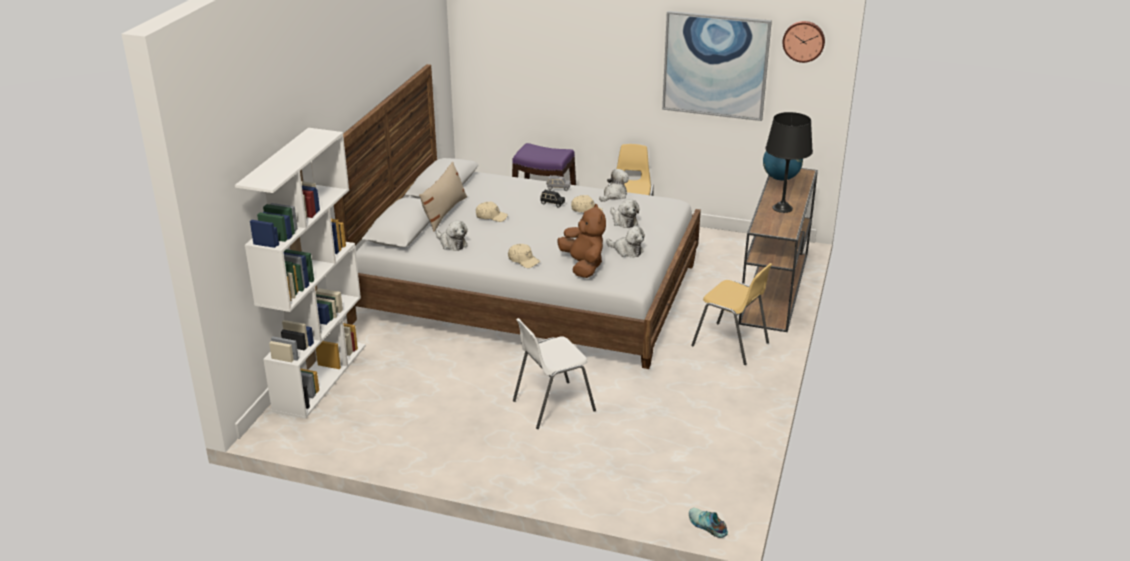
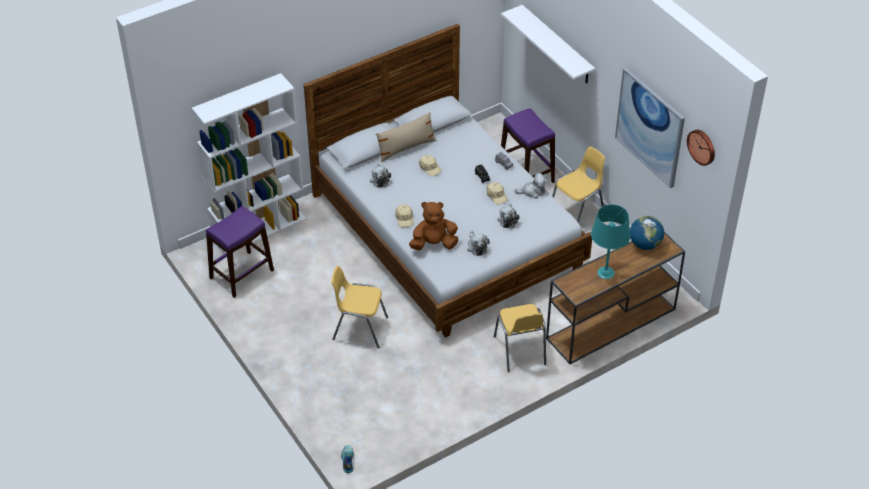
camera: 40 degrees right, 15 degrees up
(350, 425) = (241, 274): none -> purple stool
(547, 48) = (557, 45): none -> white shelf
(552, 405) = (359, 328): white chair -> yellow chair
(583, 266) = (433, 244): brown plush toy -> brown plush toy turned 120 degrees counterclockwise
(782, 208) = (605, 272): black table lamp -> turquoise table lamp

